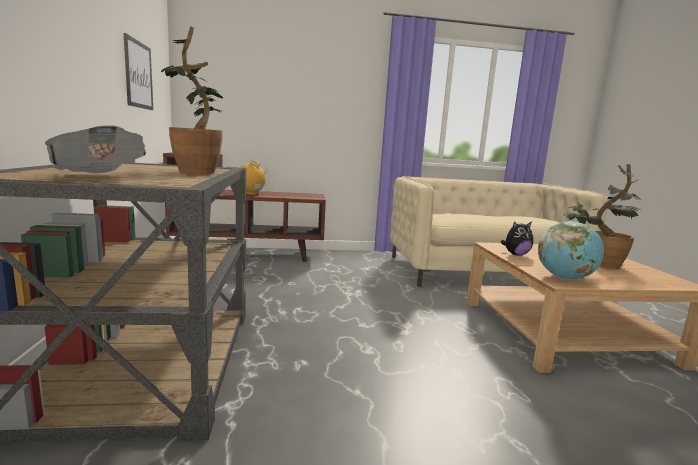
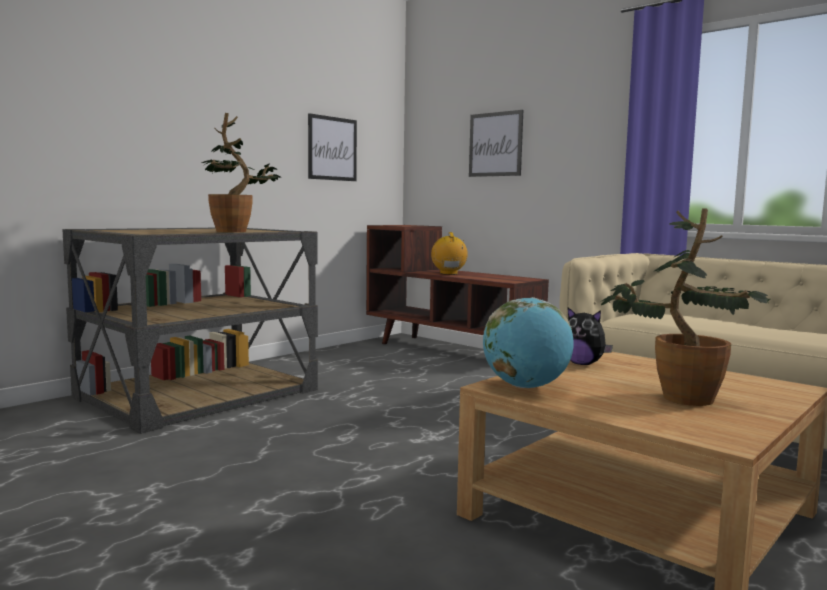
camera: 50 degrees right, 5 degrees down
(100, 177) = (145, 231): newspaper -> none
(273, 91) = (495, 144): none -> picture

